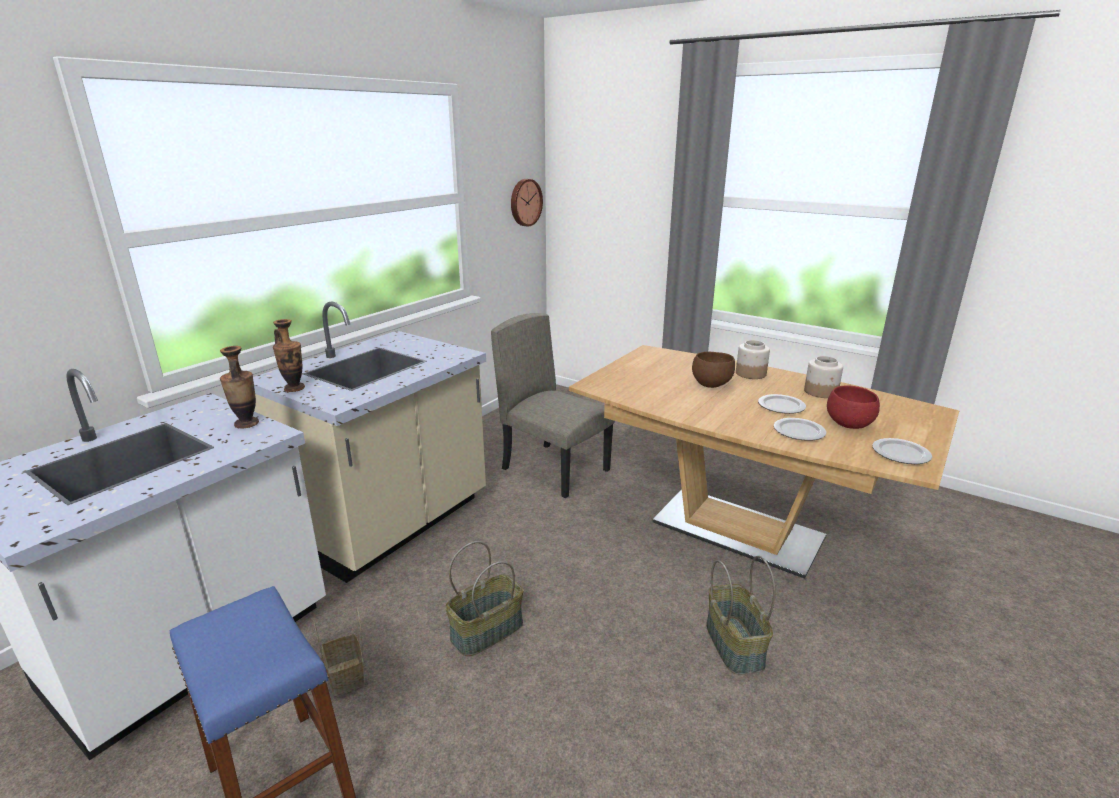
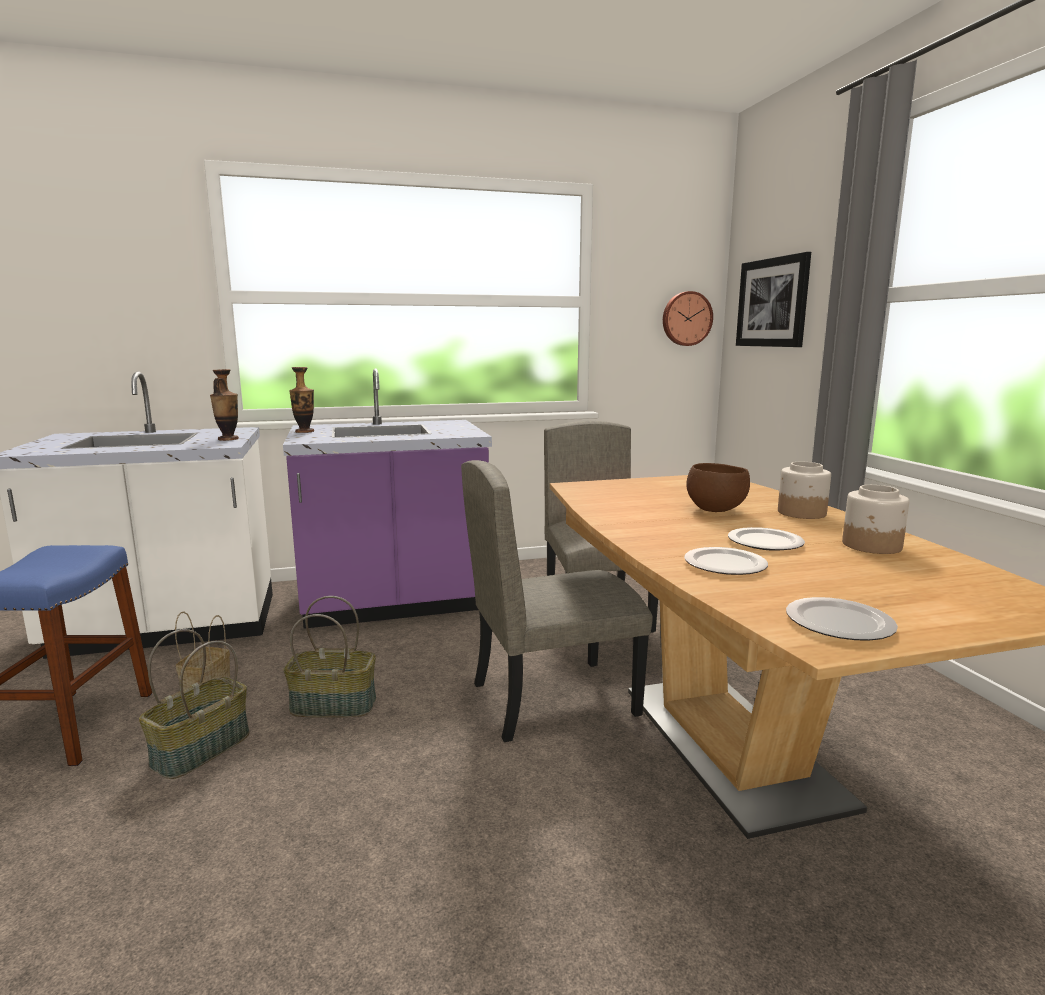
camera: 40 degrees right, 10 degrees down
(391, 523) = (394, 603): beige counter -> purple counter
(602, 192) = (772, 302): none -> picture
(618, 547) = (553, 698): none -> beige chair
(735, 645) = (533, 850): basket -> basket (201, 750)
(850, 425) = (828, 580): red bowl -> none

